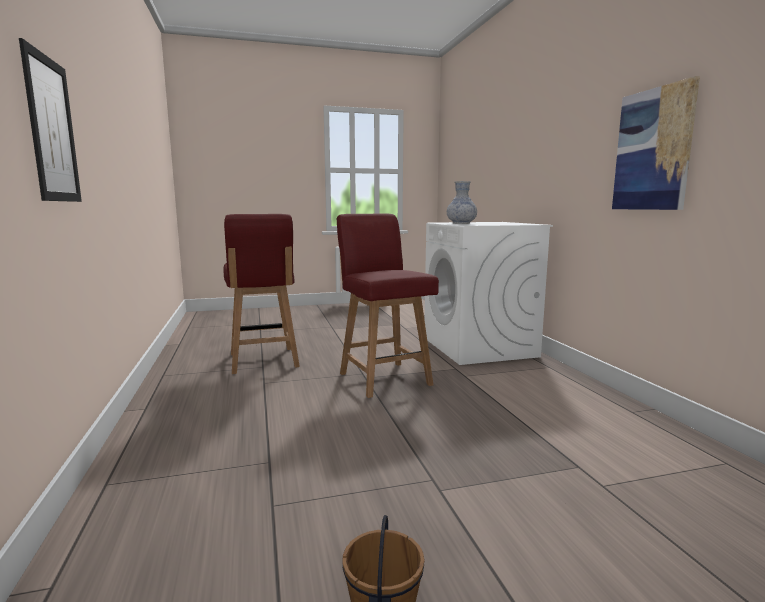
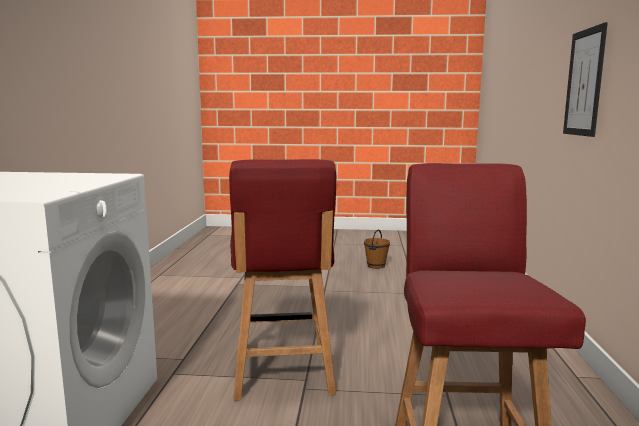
camera: 160 degrees left, 0 degrees up
(461, 223) = (66, 184): vase -> none
(653, 150) = (69, 82): picture -> none

